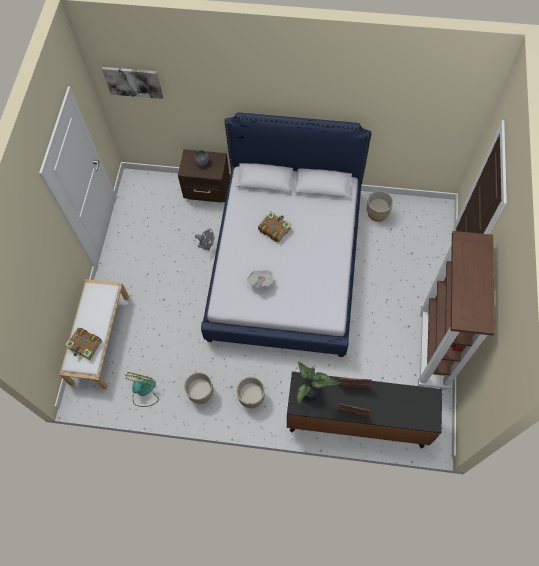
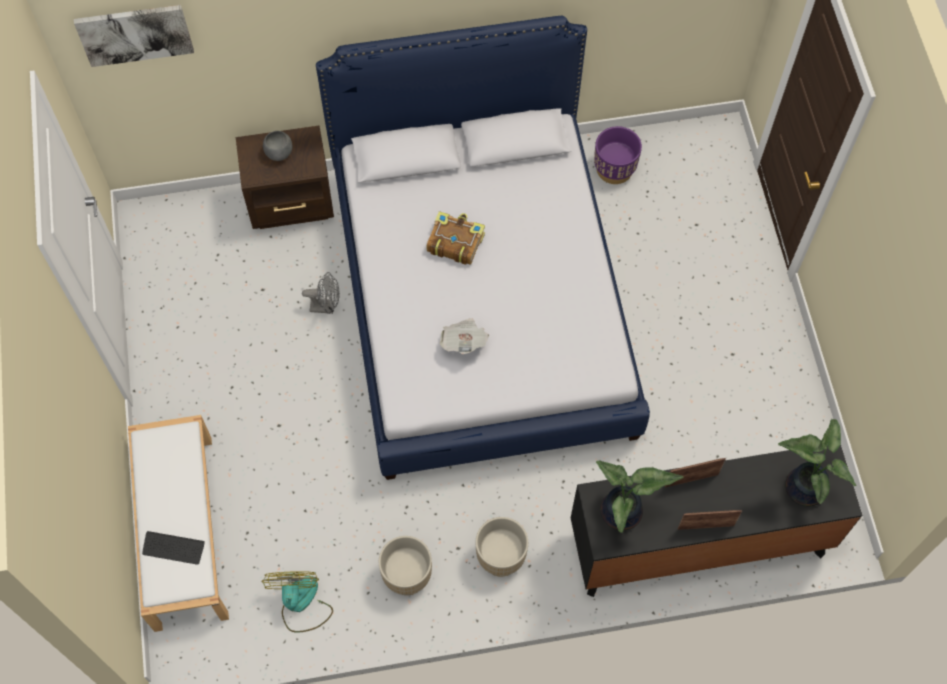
camera: 20 degrees left, 0 degrees up
(85, 346) = (173, 548): book -> keyboard
(377, 213) = (614, 169): beige planter -> purple planter
(413, 407) = (803, 486): none -> potted plant
(433, 350) = (787, 383): brown bookcase -> none

